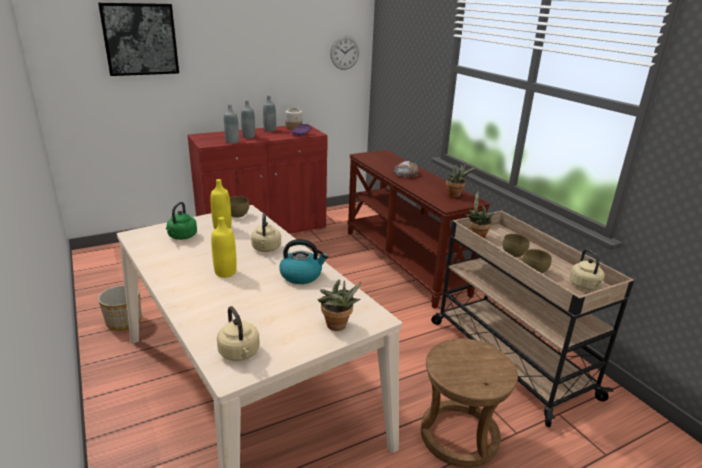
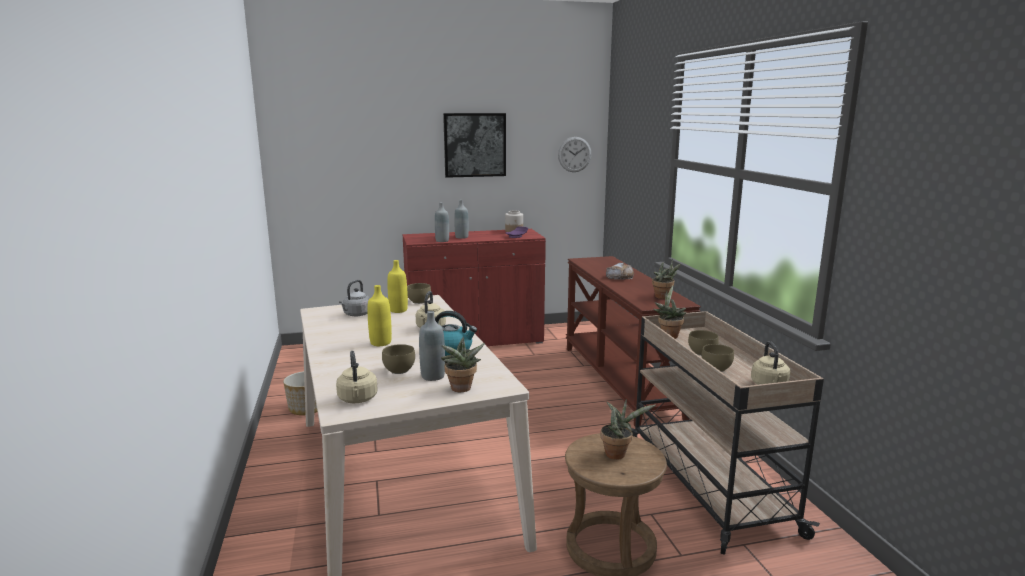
camera: 15 degrees right, 10 degrees down
(140, 39) = (363, 141): picture -> picture (474, 145)
(181, 237) = (356, 314): green kettle -> grey kettle
(263, 309) = (399, 371): none -> brown bowl
(270, 130) = (487, 232): grey bottle -> grey bottle (433, 376)
(472, 362) = (618, 454): none -> potted plant

